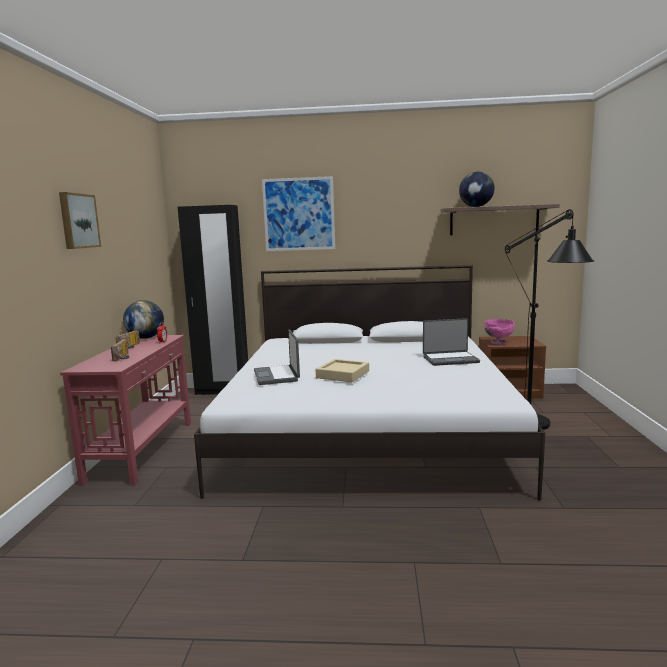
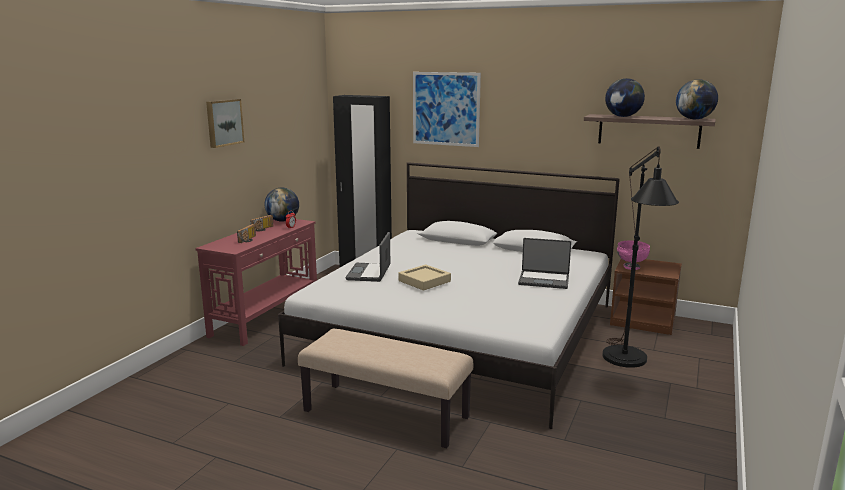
camera: 20 degrees right, 5 degrees up
(367, 525) = (387, 414): none -> beige bench
(537, 204) = (694, 119): none -> globe

